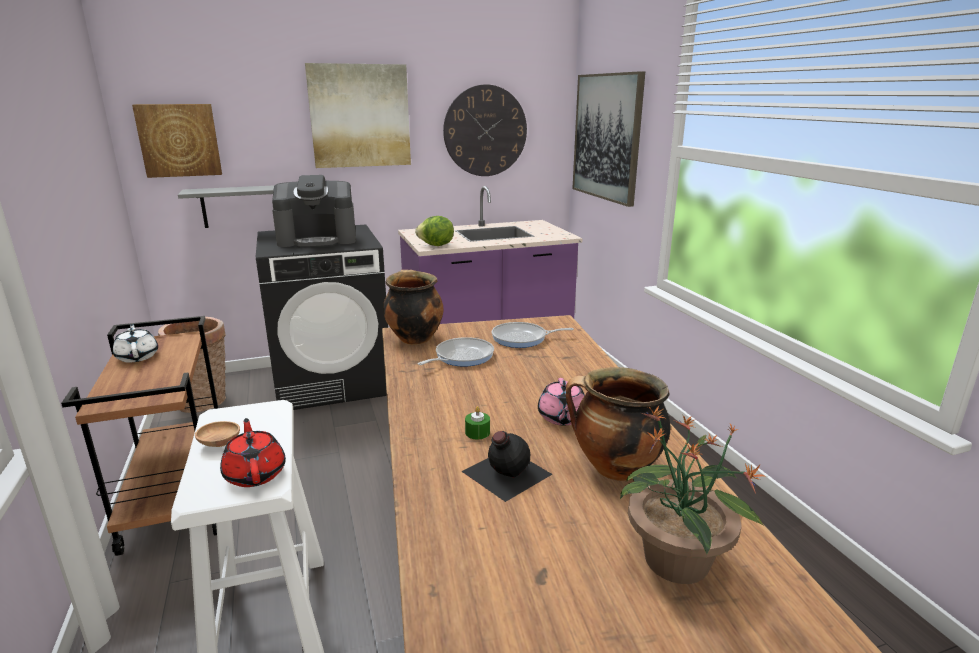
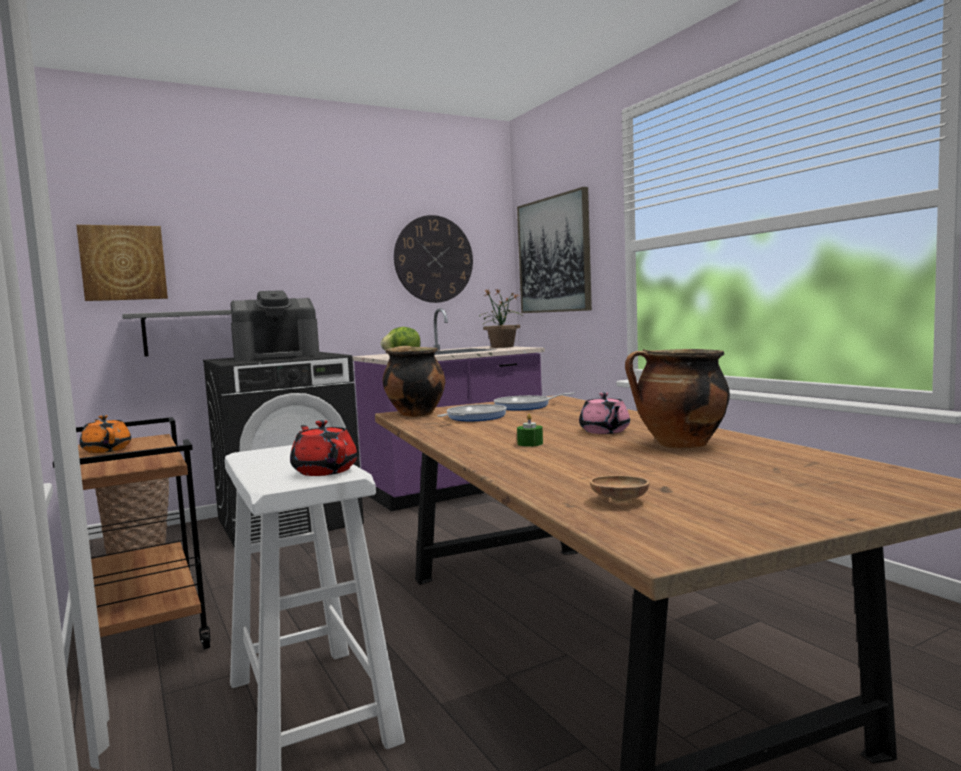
camera: 10 degrees left, 15 degrees down
(138, 356) = (106, 450): white teapot -> orange teapot
(219, 443) = (266, 464): brown bowl -> brown bowl (619, 501)
(360, 116) = (312, 242): picture -> none
(505, 472) = (578, 455): black bottle -> none
(676, 562) = (780, 472): potted plant -> potted plant (502, 347)

